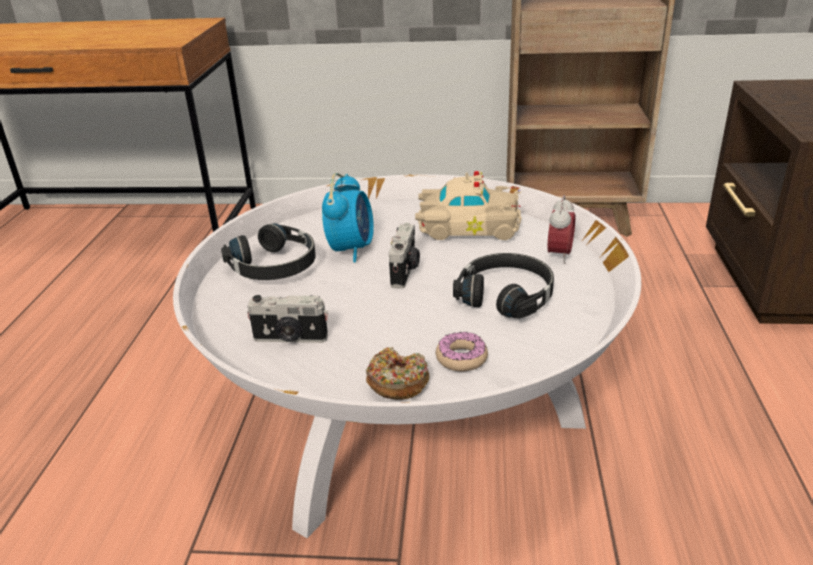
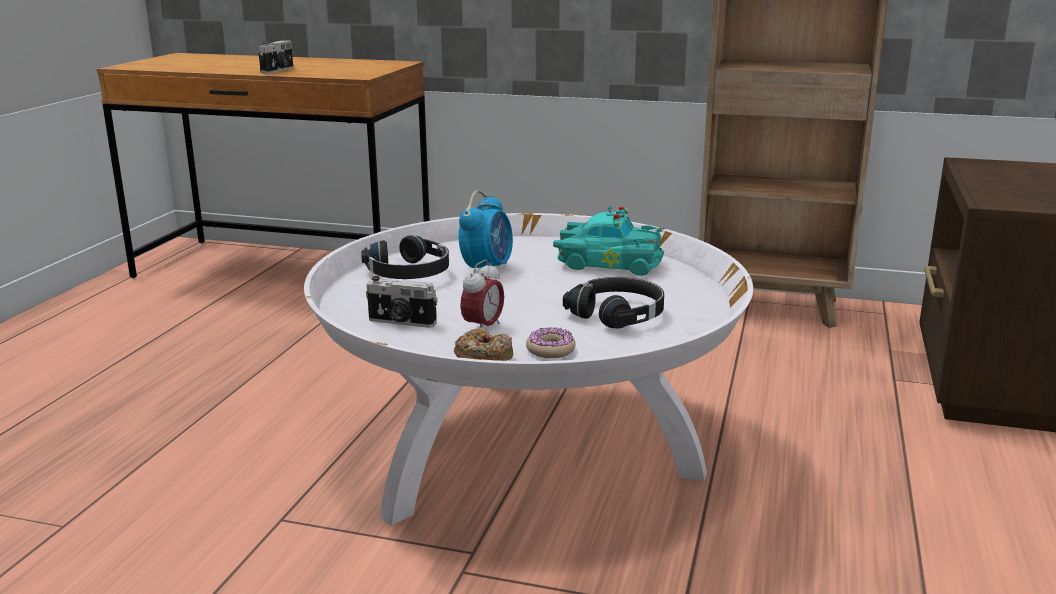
camera: 10 degrees right, 10 degrees down
(405, 271) = (530, 289): camera -> camera (278, 70)
(466, 227) = (607, 263): beige toy car -> turquoise toy car
(559, 255) = (688, 291): alarm clock -> alarm clock (483, 328)

